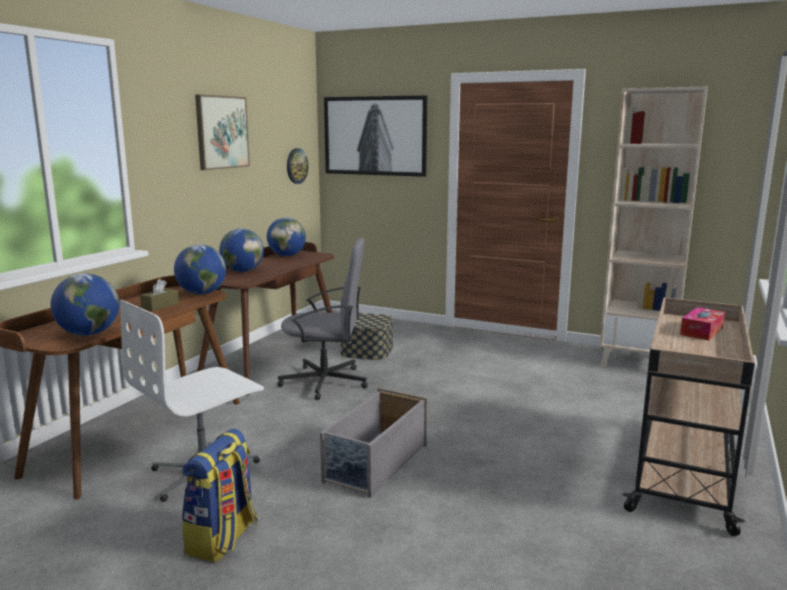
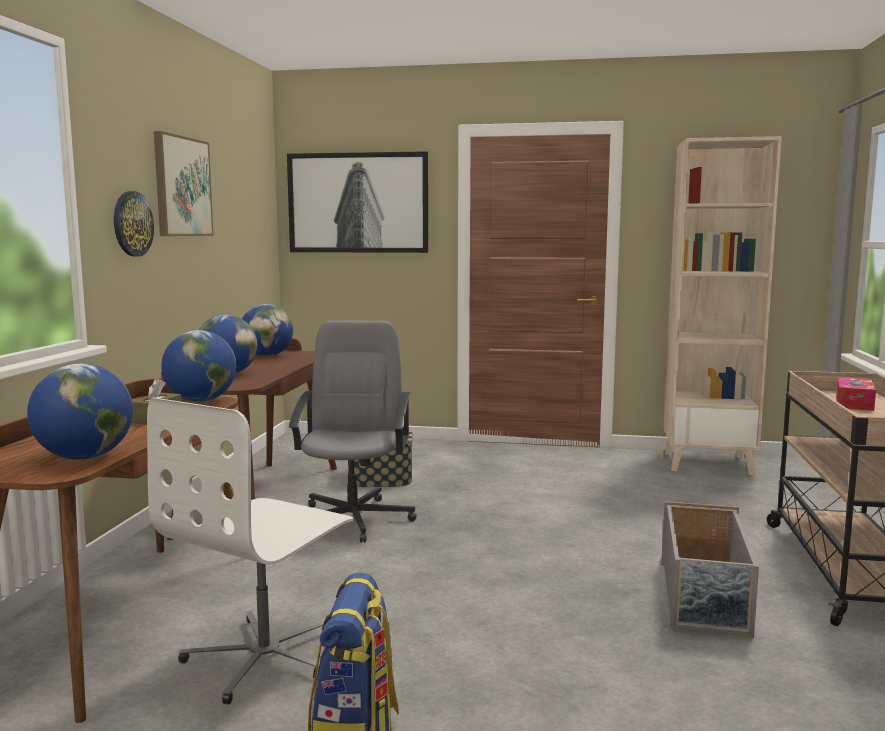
camera: 15 degrees left, 5 degrees down
(296, 166) = (257, 241): wall clock -> wall clock (132, 224)
(326, 382) = (354, 519): grey office chair -> grey office chair turned 75 degrees counterclockwise
(375, 464) = (495, 611): grey storage box -> grey storage box (704, 598)

